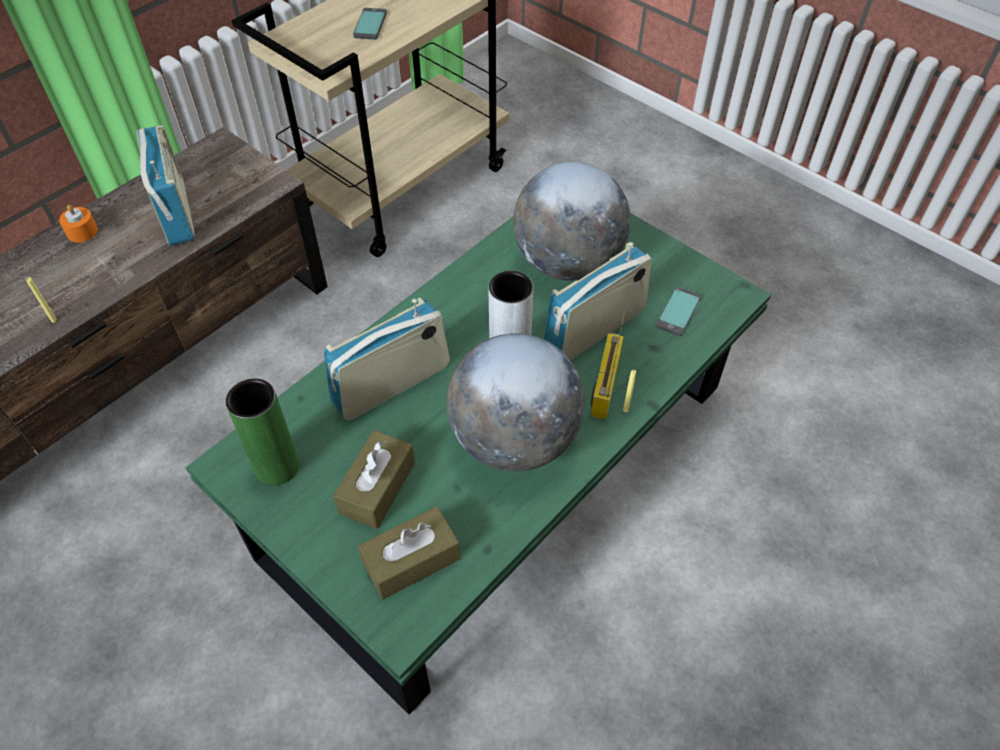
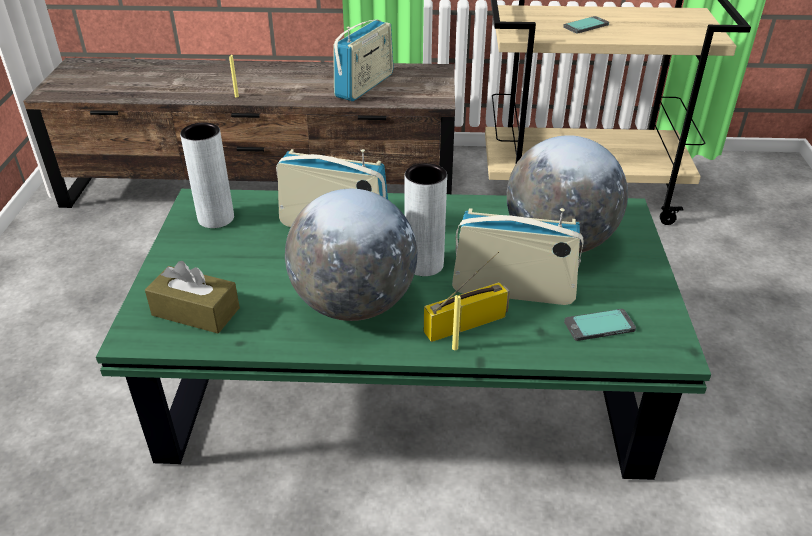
camera: 50 degrees right, 15 degrees down
(82, 232) = (309, 70): orange candle -> none
(277, 466) = (216, 218): green vase -> grey vase
(377, 488) = (241, 265): brown tissue box -> none

